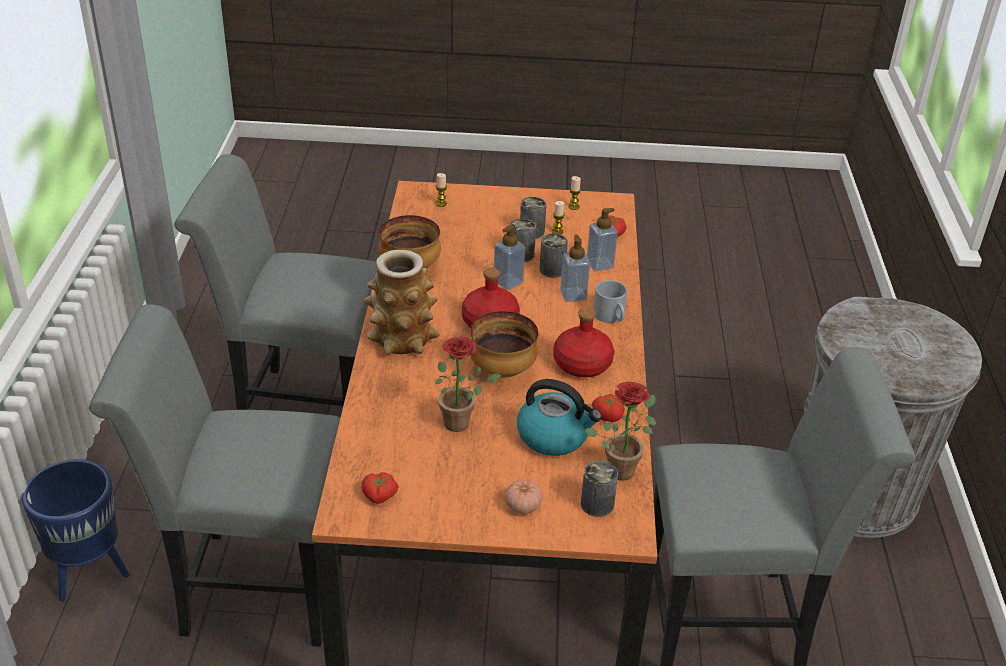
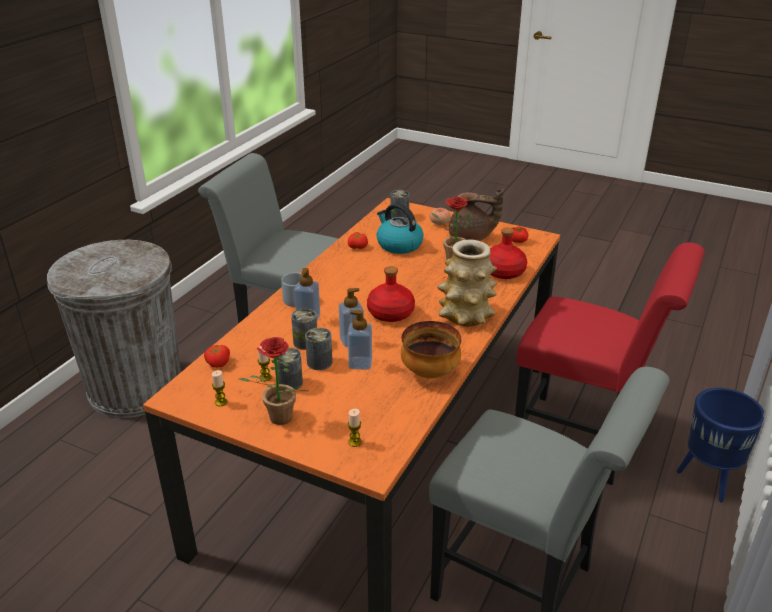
camera: 155 degrees left, 5 degrees down
(250, 586) = (584, 441): grey chair -> red chair
(455, 482) = (471, 238): none -> brown teapot
(502, 371) = (405, 281): bowl -> none
(582, 364) = (347, 274): red bottle -> red bottle (504, 271)
(600, 264) = (260, 338): soap dispenser -> soap dispenser (360, 363)
(622, 467) = (372, 226): potted plant -> potted plant (277, 420)

